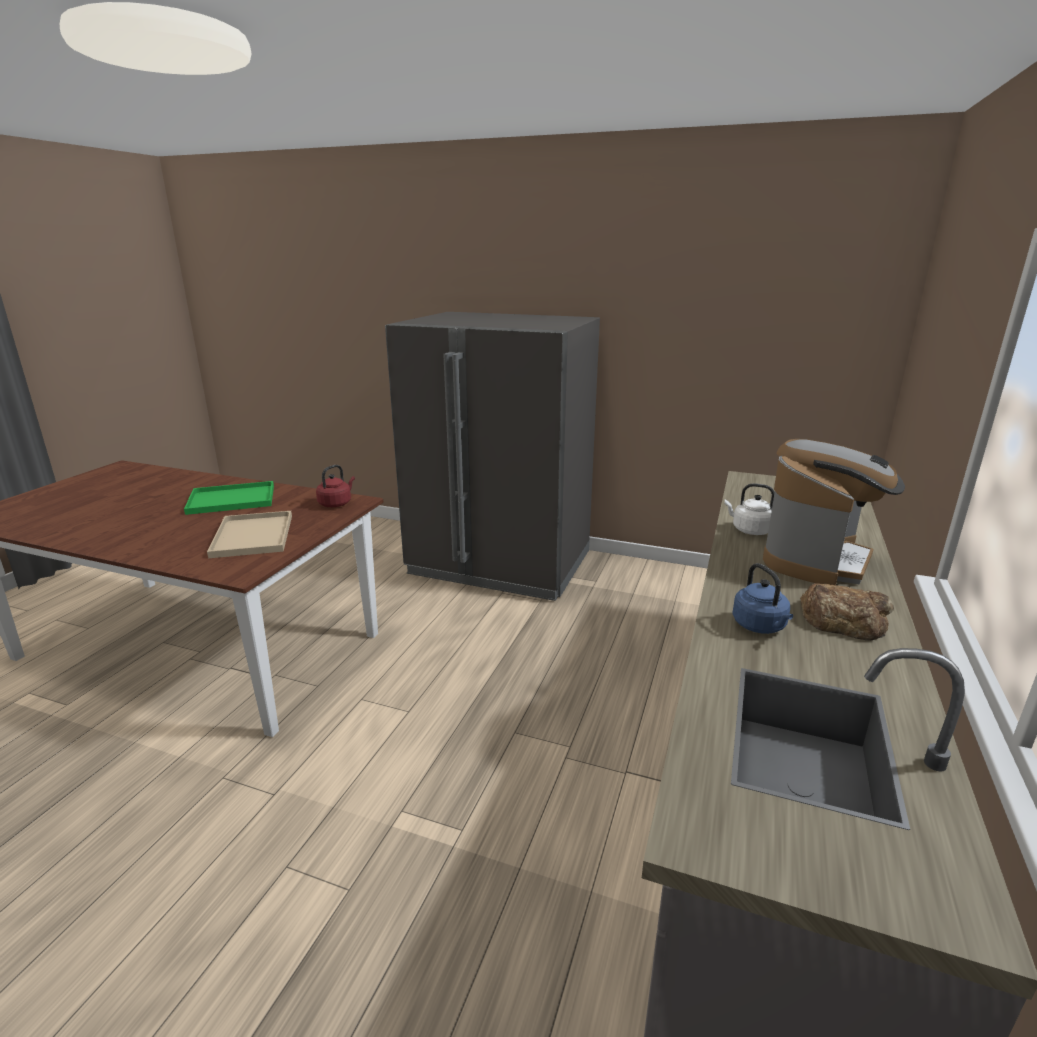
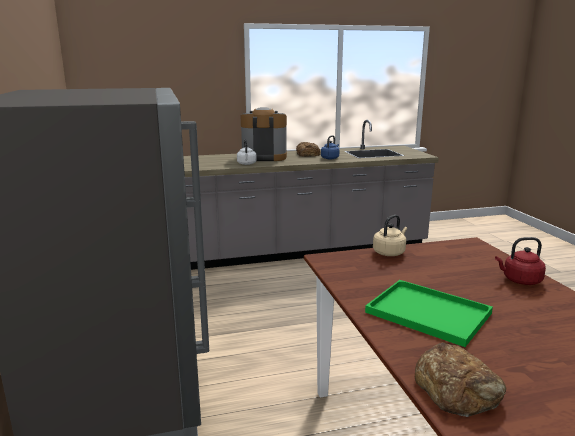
camera: 125 degrees left, 5 degrees down
(189, 480) = (457, 388): none -> bread
(252, 535) = (443, 264): beige tray -> none
(316, 526) = (390, 252): none -> beige kettle
(336, 503) = (345, 264): red kettle -> red kettle (519, 280)

